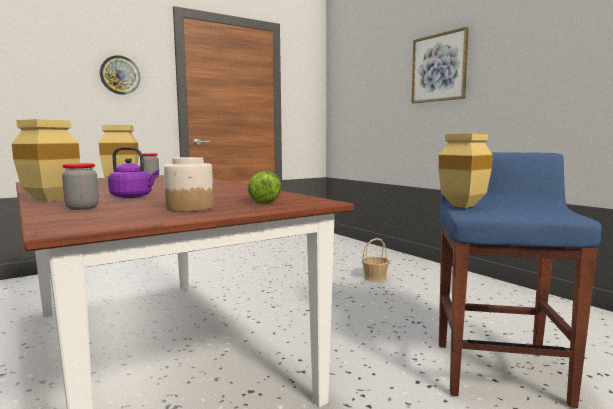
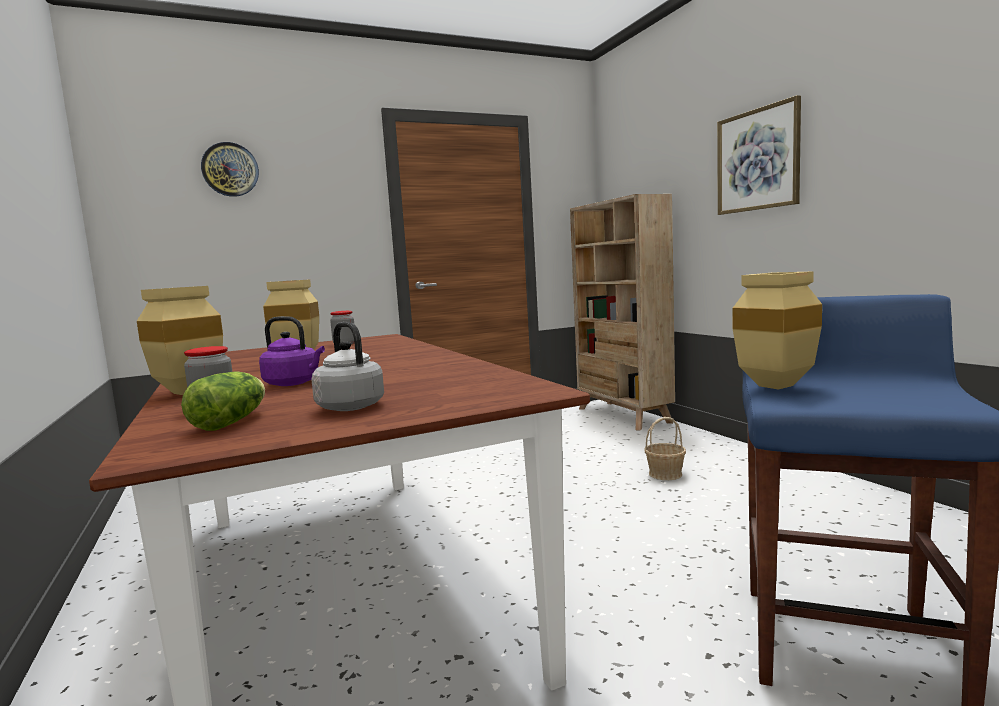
camera: 10 degrees right, 0 degrees up
(120, 75) = (316, 205): wall clock -> wall clock (230, 169)
(189, 208) = (348, 406): jar -> grey kettle
(266, 200) = (464, 388): lettuce -> lettuce (233, 421)
(341, 242) = (623, 415): none -> beige bookcase

